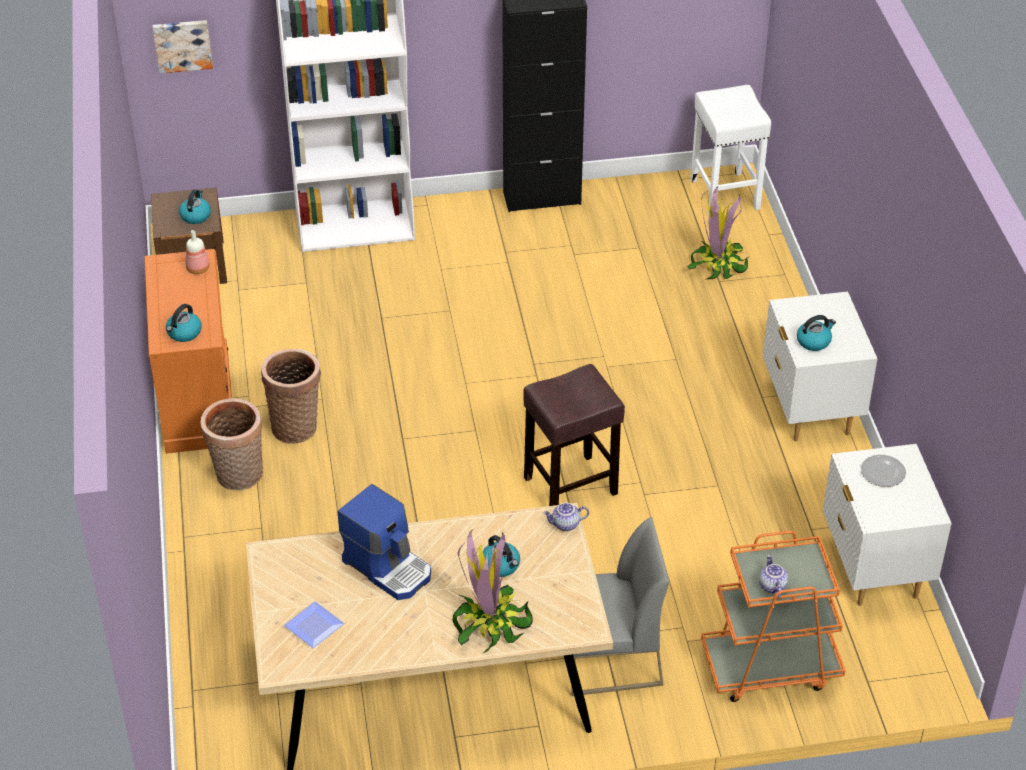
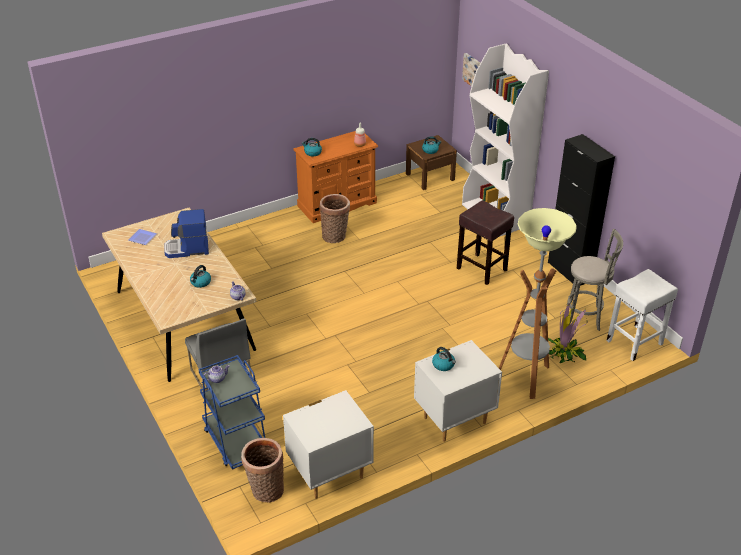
camera: 70 degrees right, 5 degrees down
(238, 477) = (292, 229): basket -> basket (265, 490)
(388, 567) = (187, 249): coffee machine -> coffee machine turned 60 degrees clockwise
(490, 622) = (161, 288): potted plant -> none
(572, 485) = (340, 336): brown stool -> brown stool (482, 269)
(651, 218) = (585, 317): none -> grey stool
(752, 316) = (526, 378): none -> floor lamp
(770, 666) = (236, 441): orange cart -> blue cart
(883, 472) = (339, 415): plate -> none

